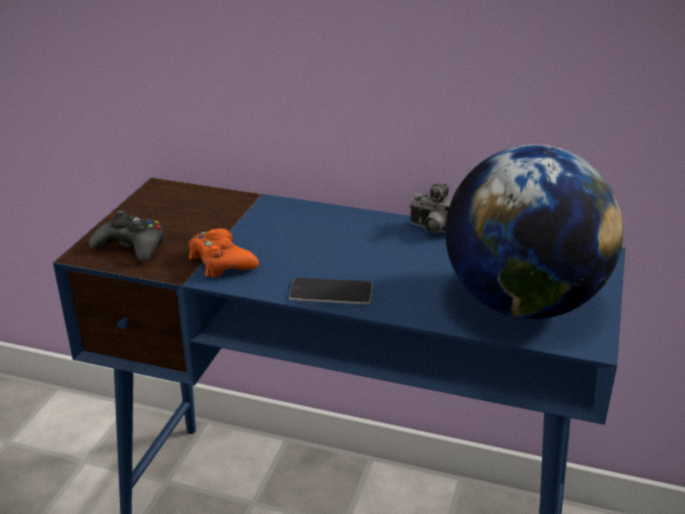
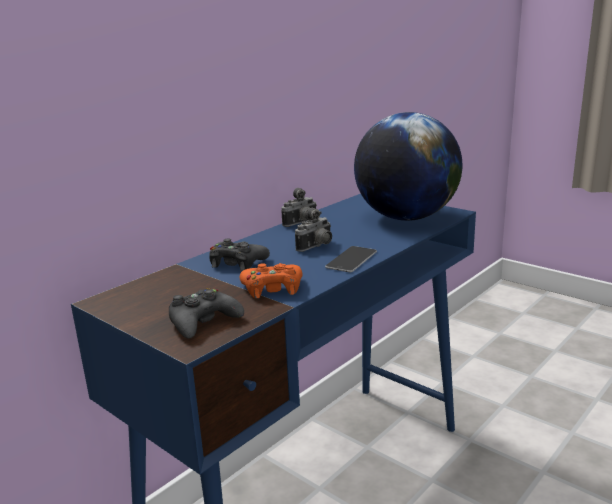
camera: 65 degrees left, 10 degrees down
(280, 224) = (237, 263): none -> black game controller
(357, 260) = (317, 247): none -> camera

